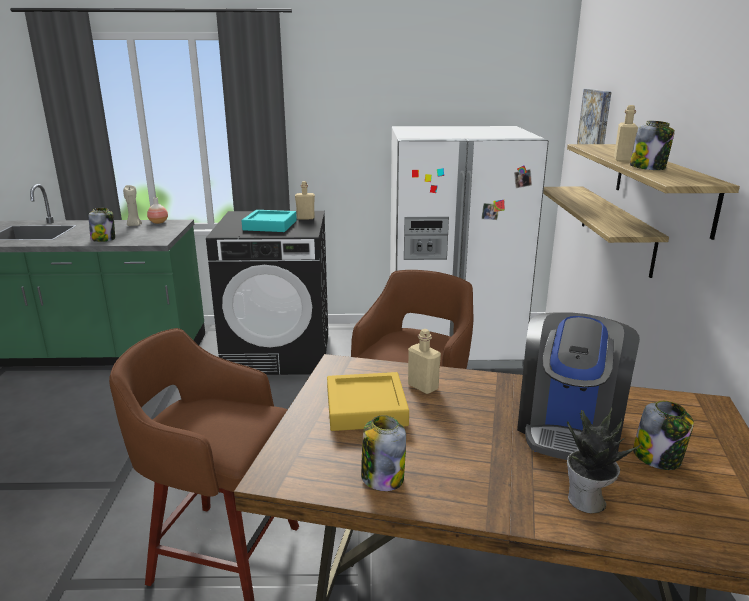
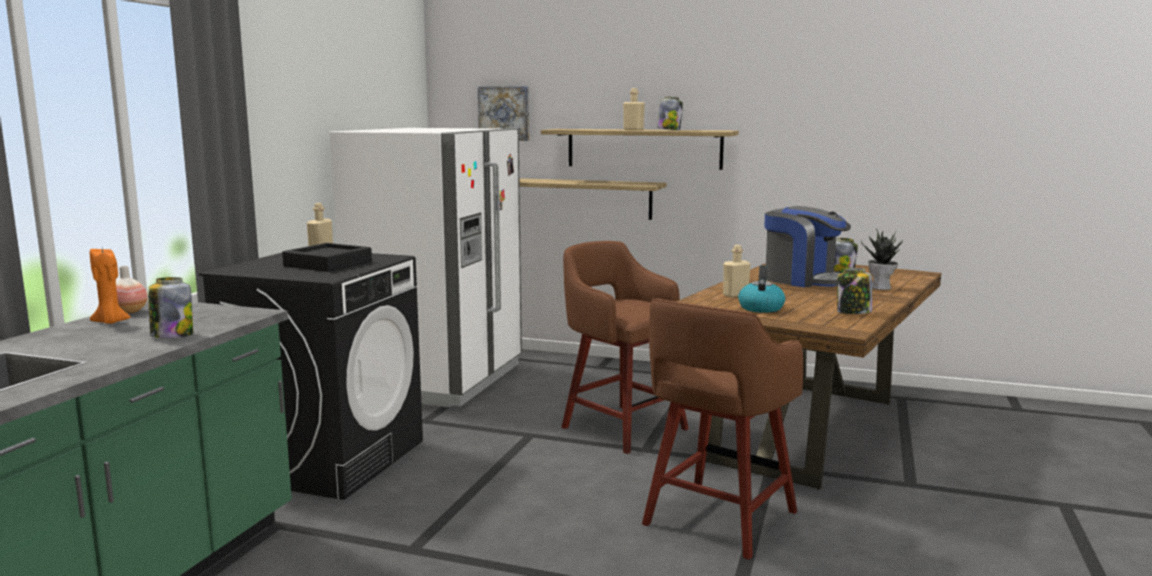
camera: 70 degrees left, 10 degrees down
(134, 225) = (110, 322): beige candle -> orange candle
(270, 225) = (328, 264): turquoise tray -> black tray
(366, 408) = (760, 308): yellow tray -> kettle

